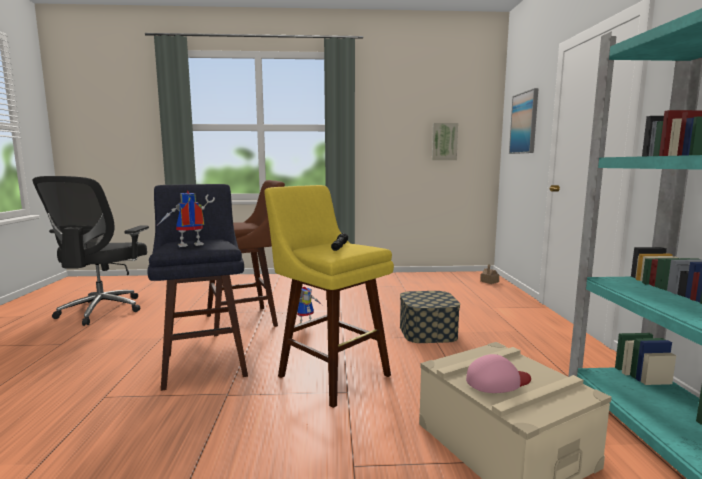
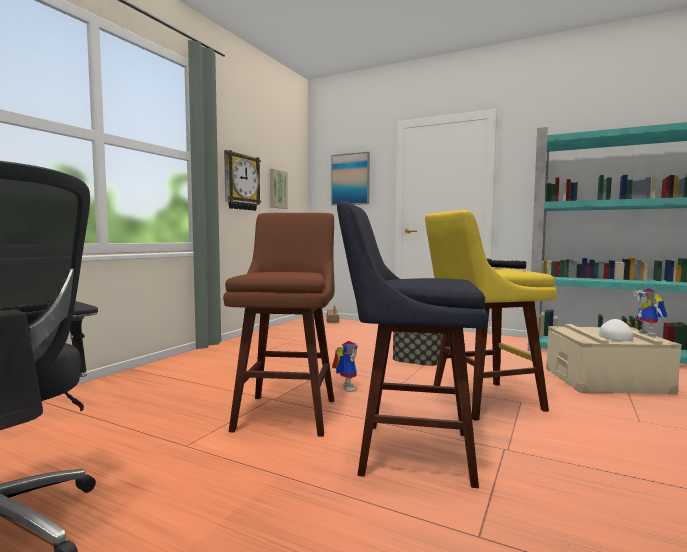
camera: 60 degrees left, 5 degrees down
(189, 246) = (457, 280): toy robot -> toy robot (649, 334)
(391, 140) = (241, 182): none -> wall clock
(497, 381) = (614, 336): pink cap -> white cap

